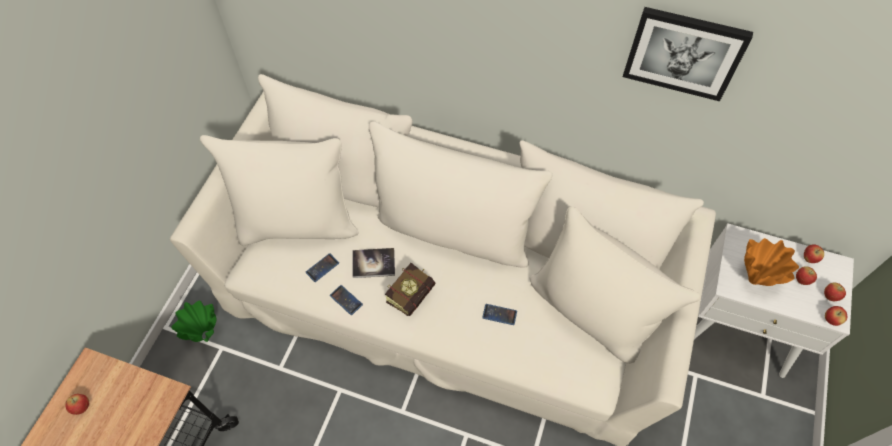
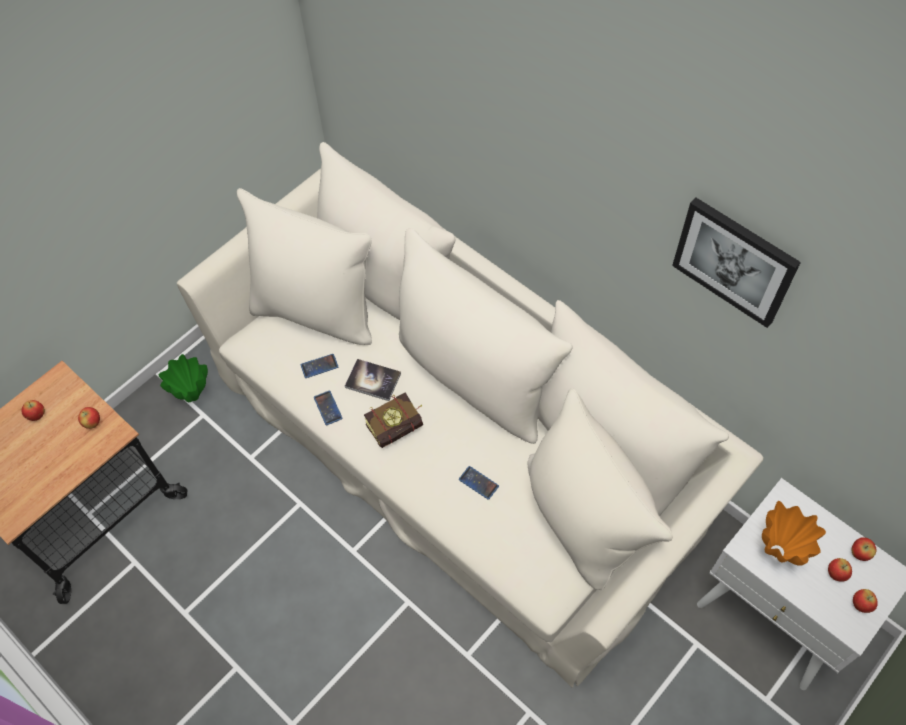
camera: 25 degrees right, 0 degrees up
(831, 320) = (846, 631): apple -> apple (93, 423)

